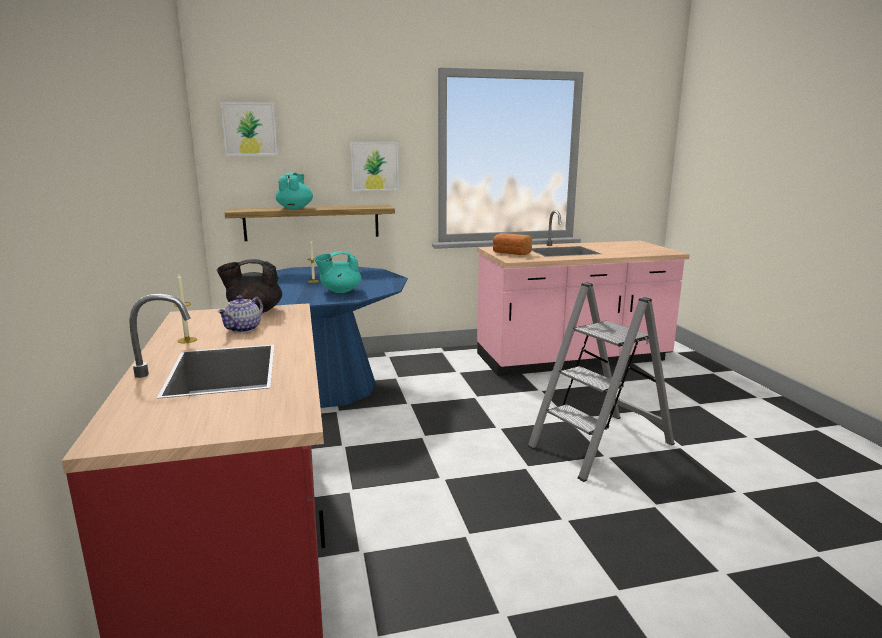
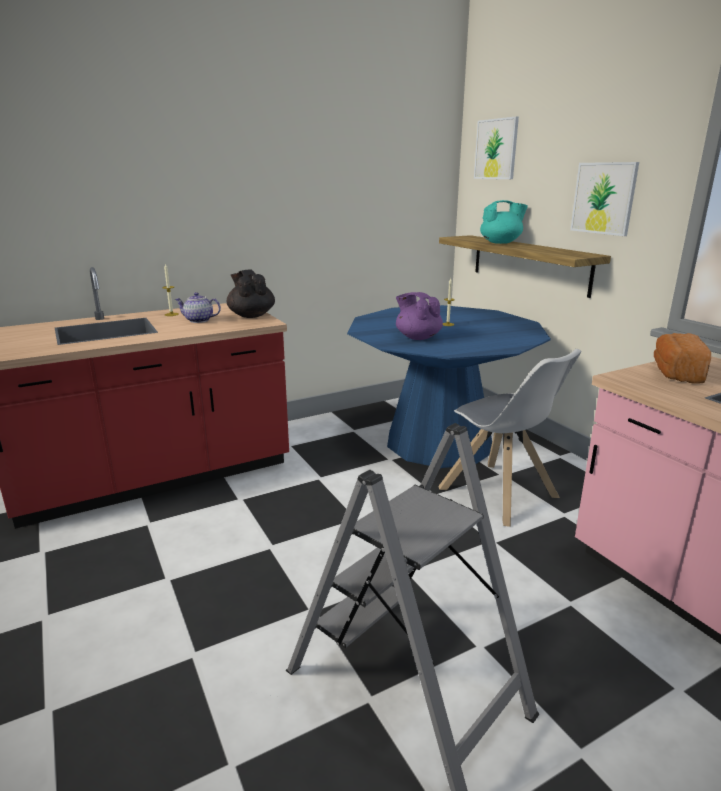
camera: 75 degrees right, 5 degrees up
(340, 291) = (417, 337): turquoise teapot -> purple teapot
(423, 383) = (500, 494): none -> chair

